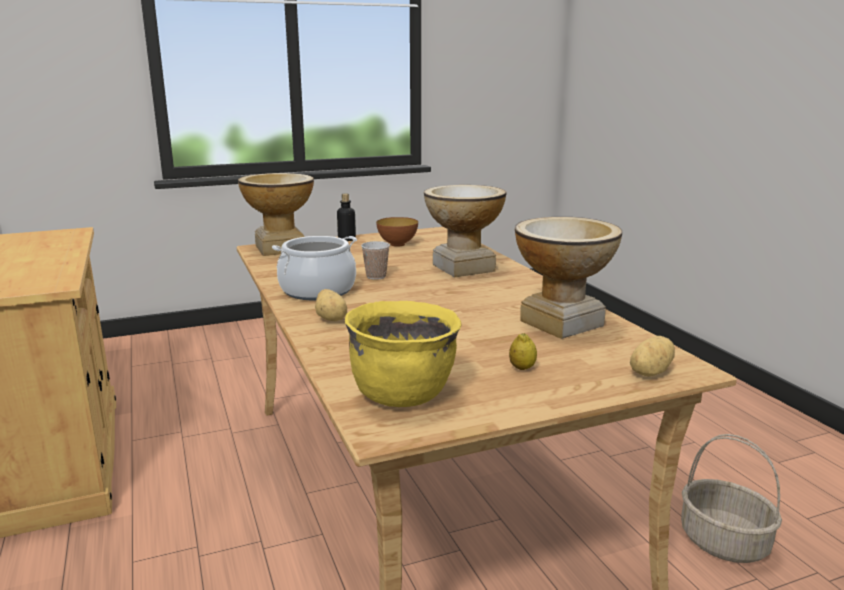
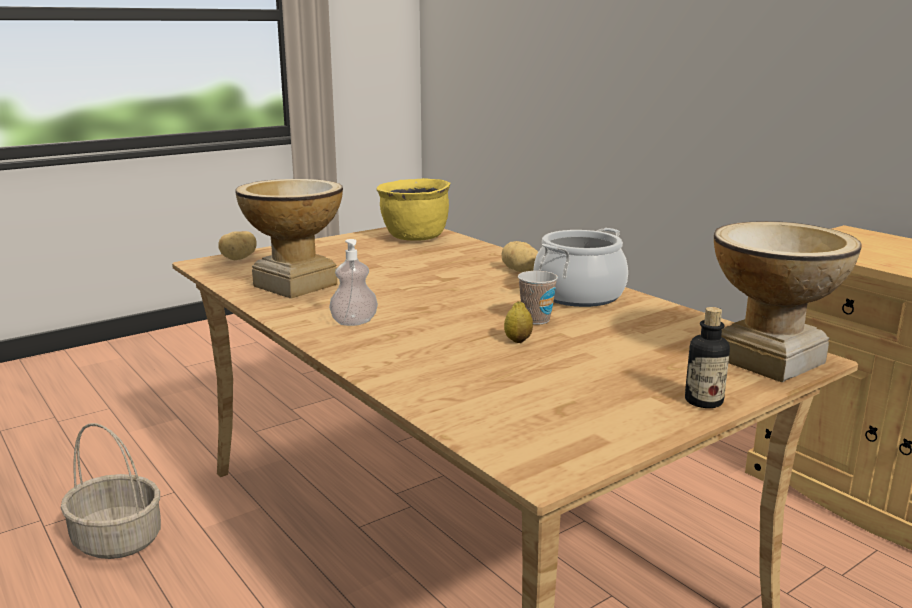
camera: 165 degrees right, 0 degrees up
(397, 244) = (584, 395): bowl -> none
(463, 268) = (425, 347): vase -> none
(506, 285) = (354, 322): none -> soap dispenser
(522, 368) = (336, 254): lemon -> lemon (518, 340)

